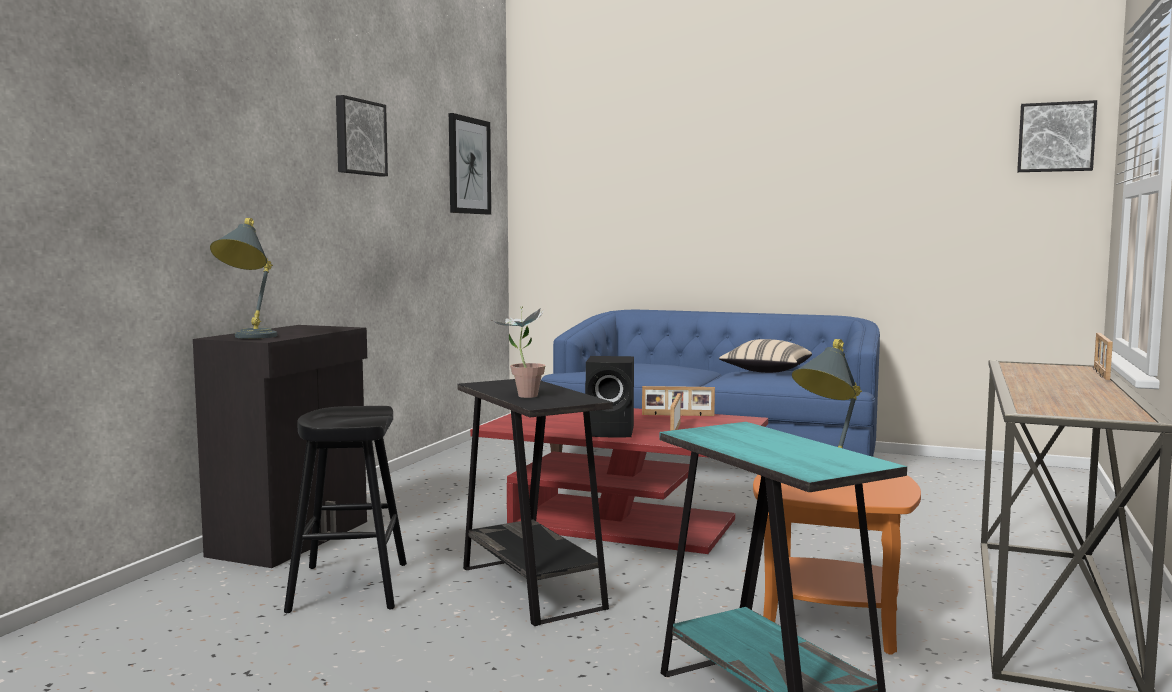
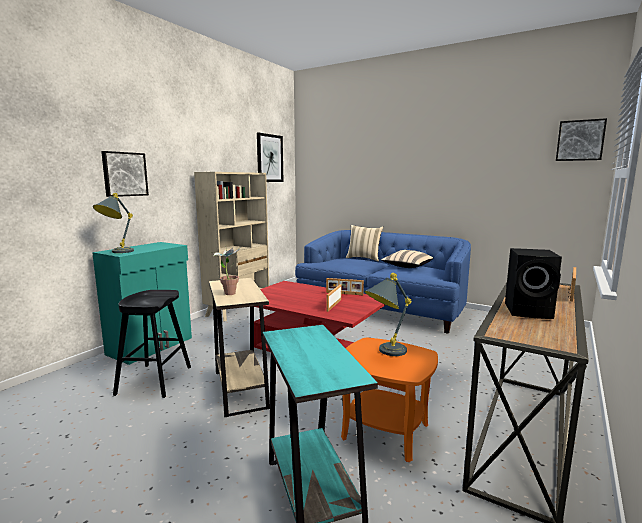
camera: 10 degrees right, 5 degrees up
(293, 538) = (151, 346): black cabinet -> turquoise cabinet
(359, 137) = (199, 147): picture -> picture (124, 174)
(427, 473) = (239, 309): none -> beige bookcase
(531, 588) = (240, 389): black side table -> beige side table
(612, 432) = (300, 305): black speaker -> black speaker (530, 311)
(668, 364) = (364, 258): none -> beige pillow

